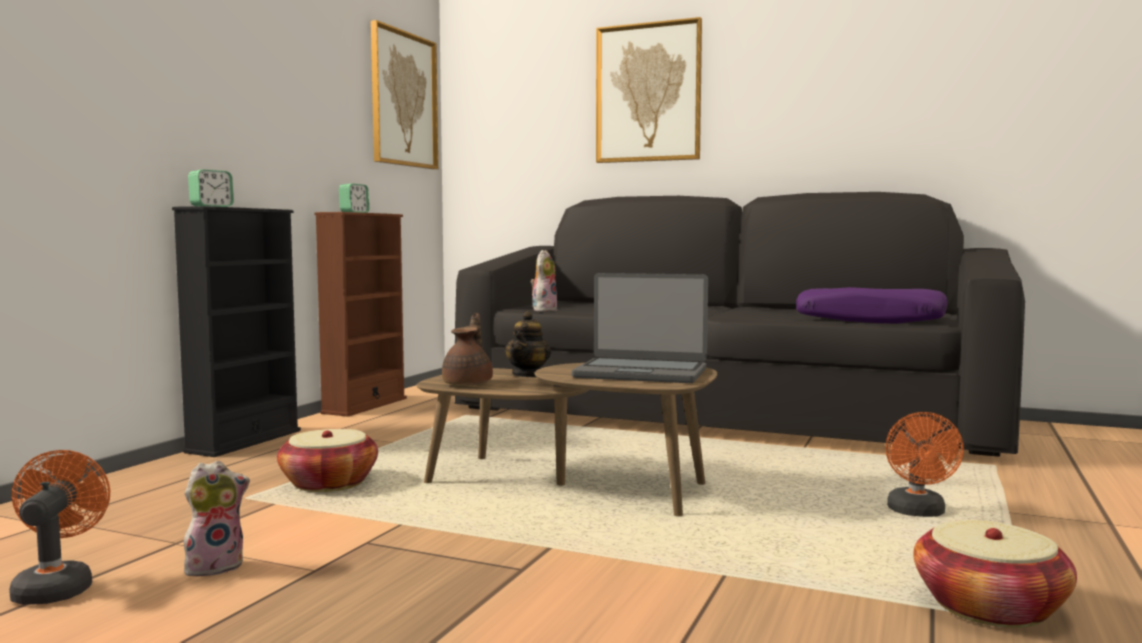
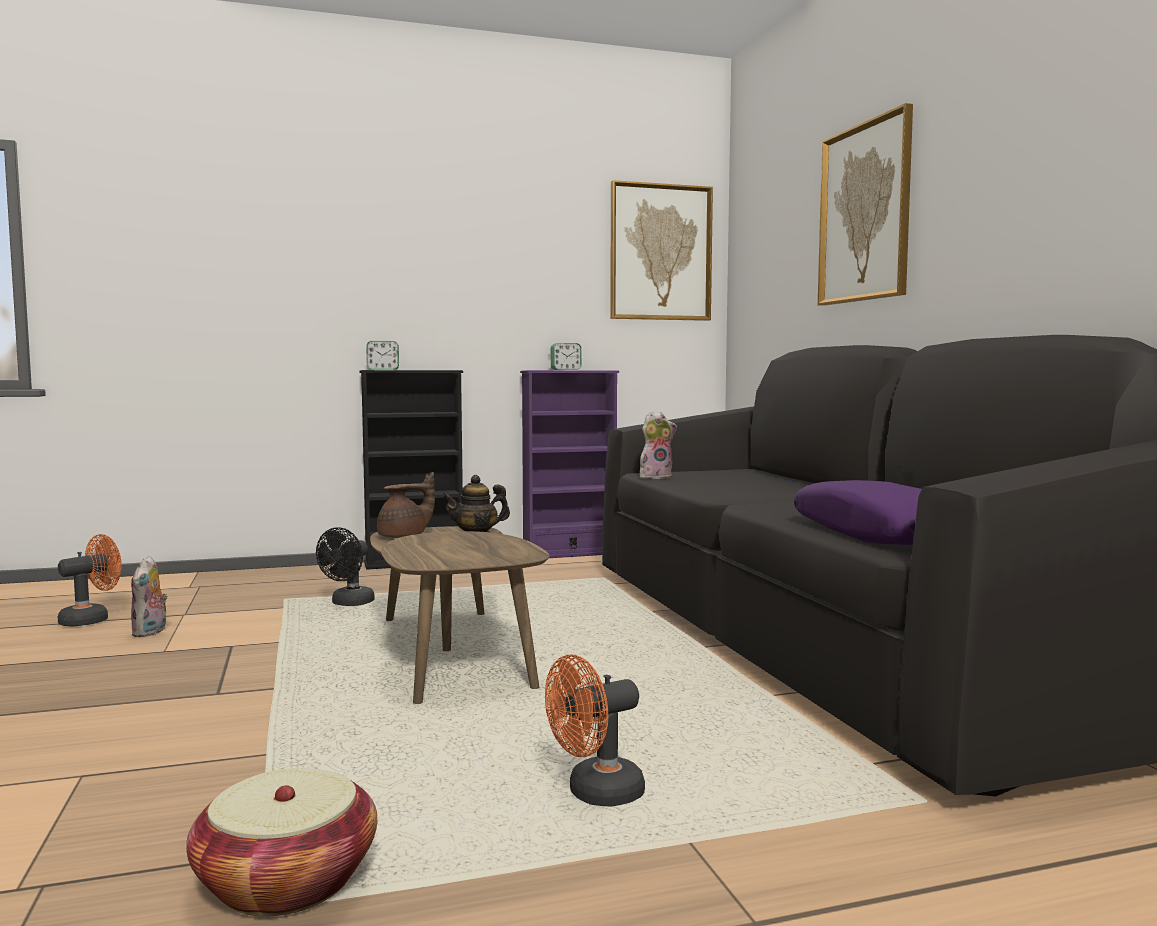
camera: 50 degrees right, 0 degrees up
(215, 566) = (150, 632): plush toy -> plush toy turned 75 degrees clockwise
(329, 483) = (348, 603): basket -> black fan
(365, 405) = (569, 553): brown bookcase -> purple bookcase
(641, 373) = (466, 550): laptop -> none

